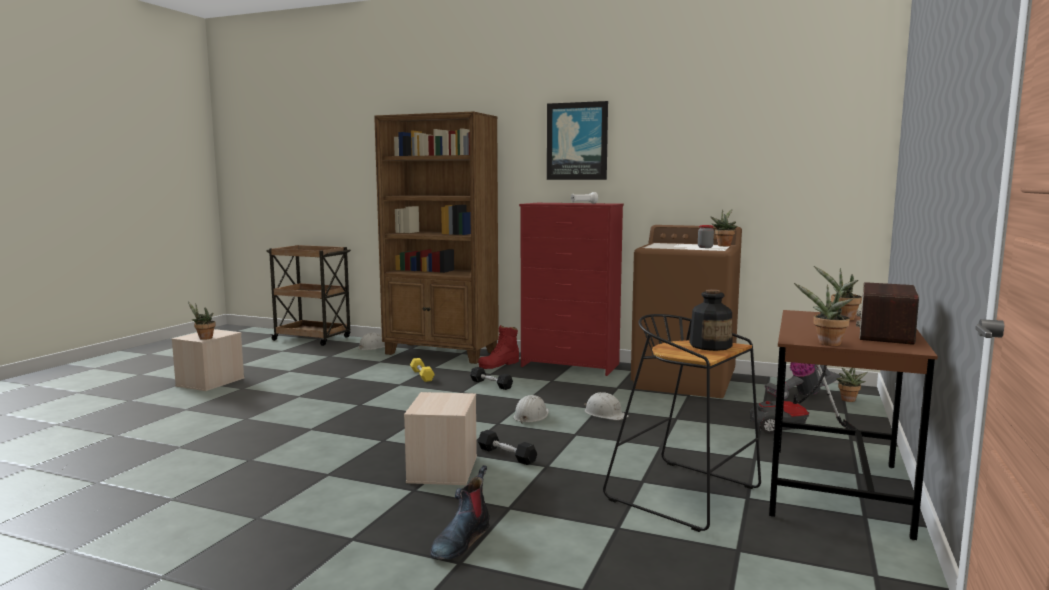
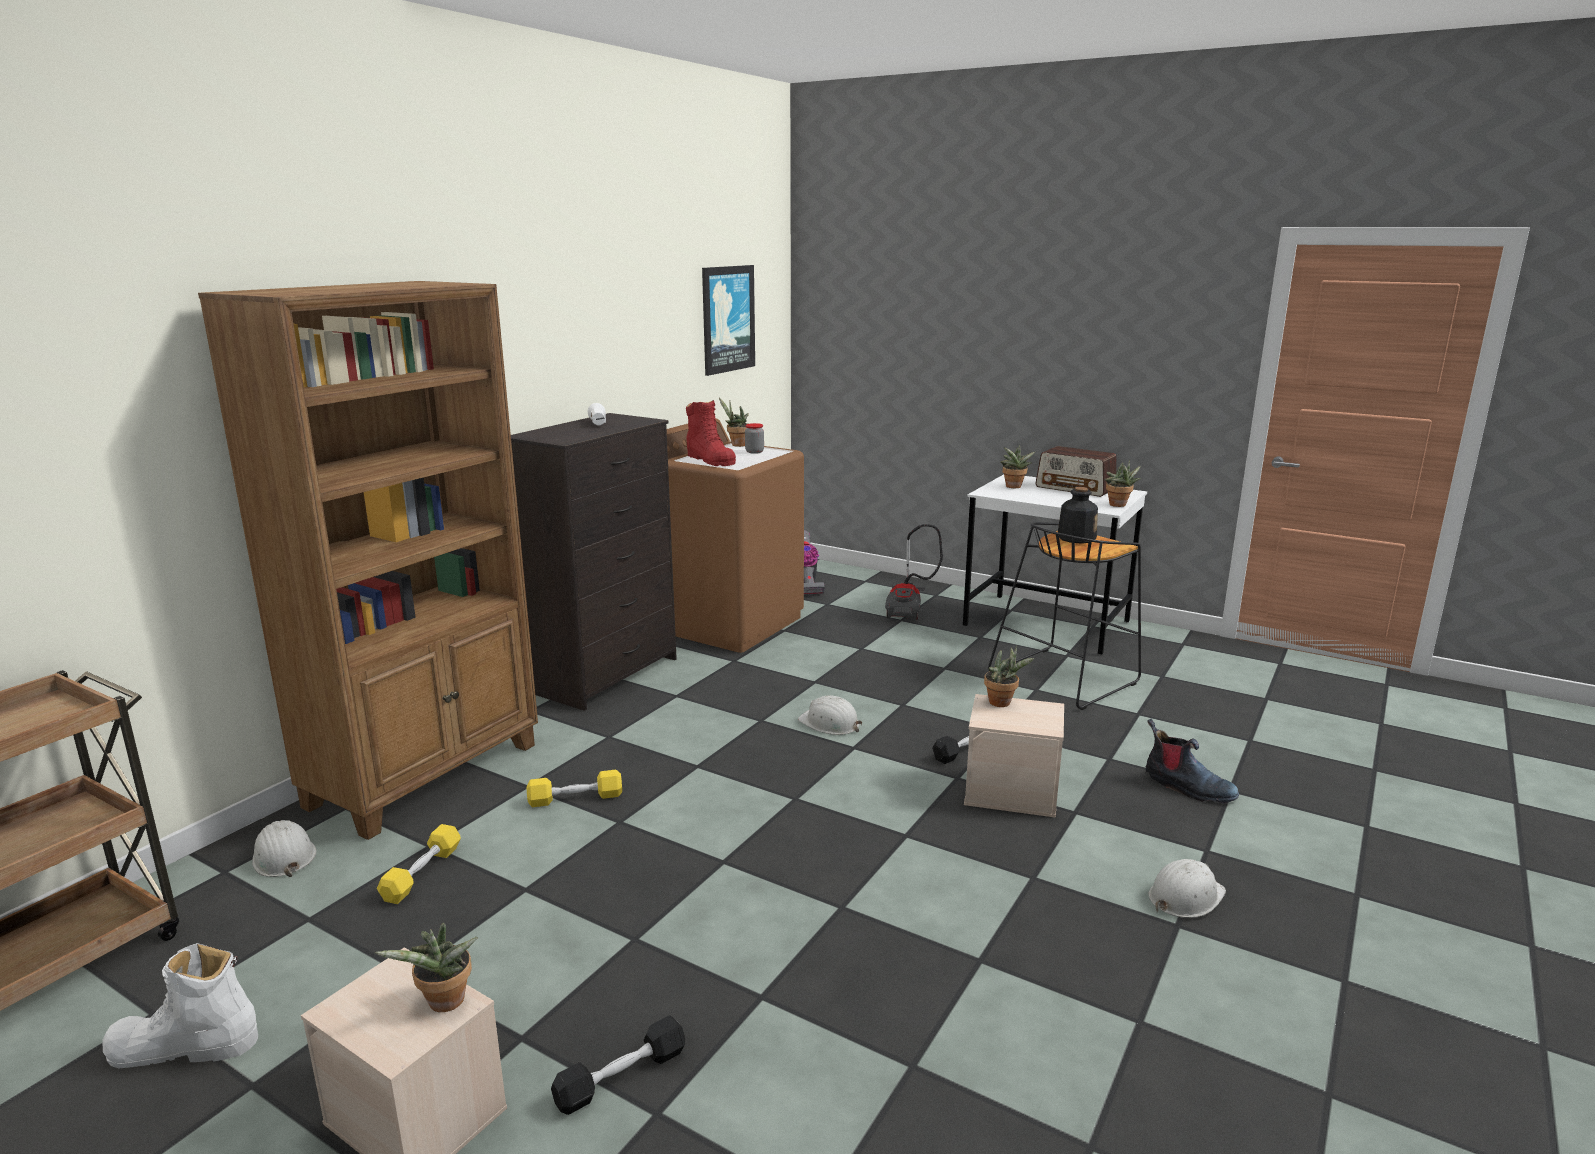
camera: 80 degrees left, 10 degrees up
(262, 356) = (183, 1047): none -> white boot
(358, 363) = (422, 873): none -> yellow dumbbell
(491, 384) = (669, 740): black dumbbell -> black dumbbell (621, 1077)
(499, 364) = (556, 726): red boot -> red boot (710, 460)
(570, 365) = (607, 675): red dresser -> black dresser
(577, 141) = (535, 321): picture -> picture (727, 319)
(605, 414) = (835, 680): white hard hat -> white hard hat (1185, 897)
(837, 490) = (1047, 623): brown desk -> white desk
(848, 400) = (829, 572): potted plant -> potted plant (1003, 703)

